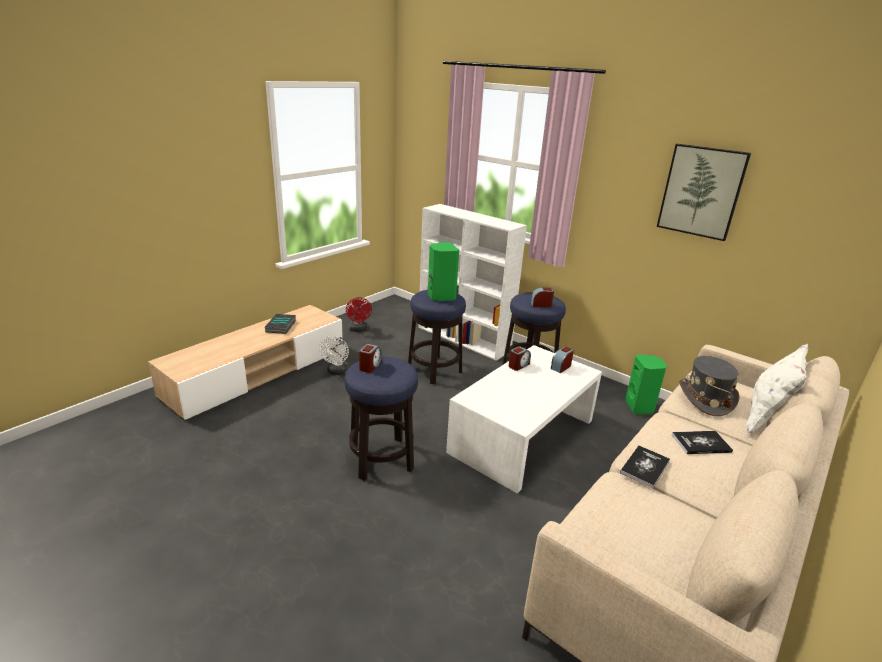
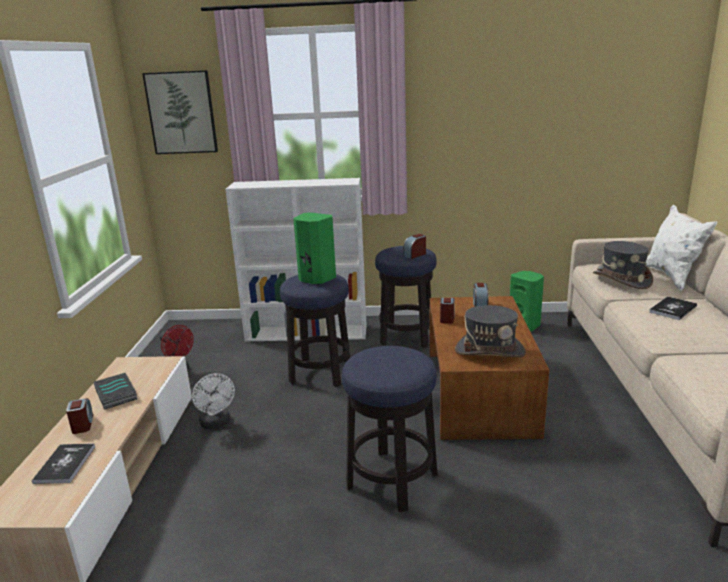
camera: 35 degrees left, 5 degrees down
(370, 366) = (371, 363): alarm clock -> alarm clock (82, 424)
(507, 402) = (490, 350): none -> grey hat
(523, 436) = (480, 390): white coffee table -> brown coffee table
(644, 467) = (675, 341): book -> book (65, 464)
(701, 191) = (527, 103): picture -> picture (181, 112)

